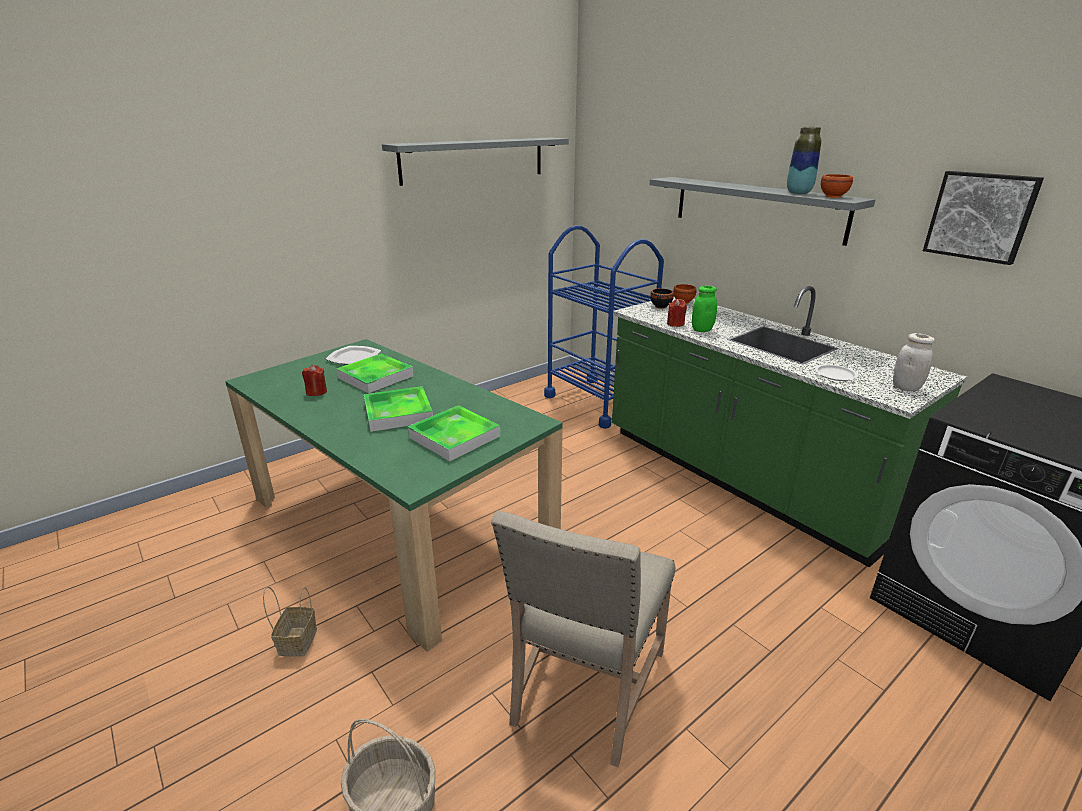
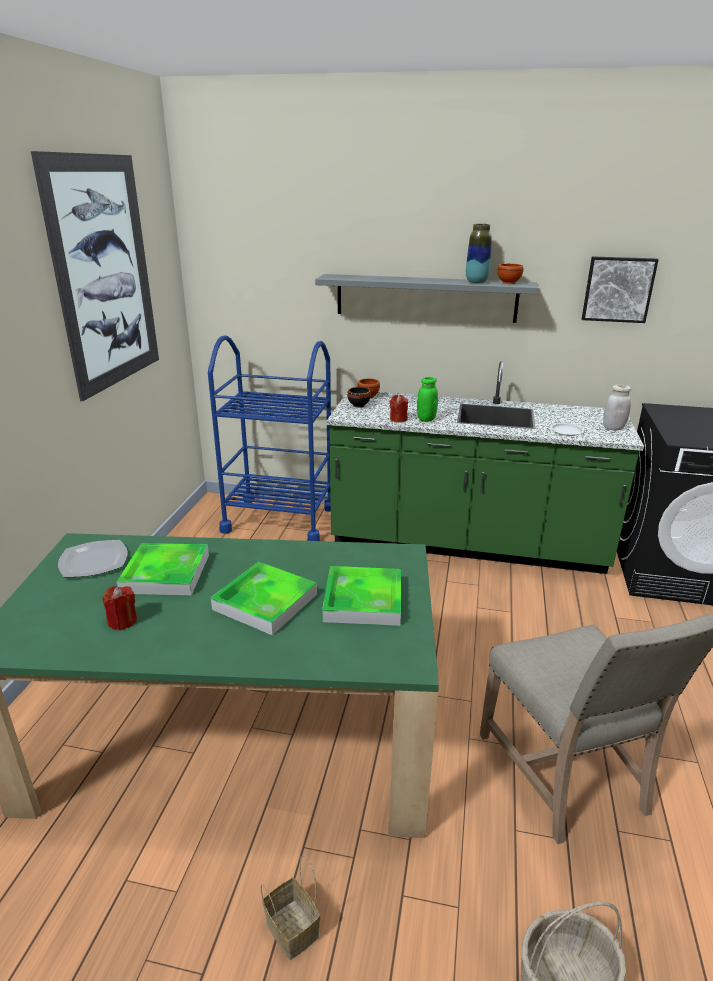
camera: 40 degrees left, 0 degrees up
(474, 160) = (105, 274): grey shelf -> picture

